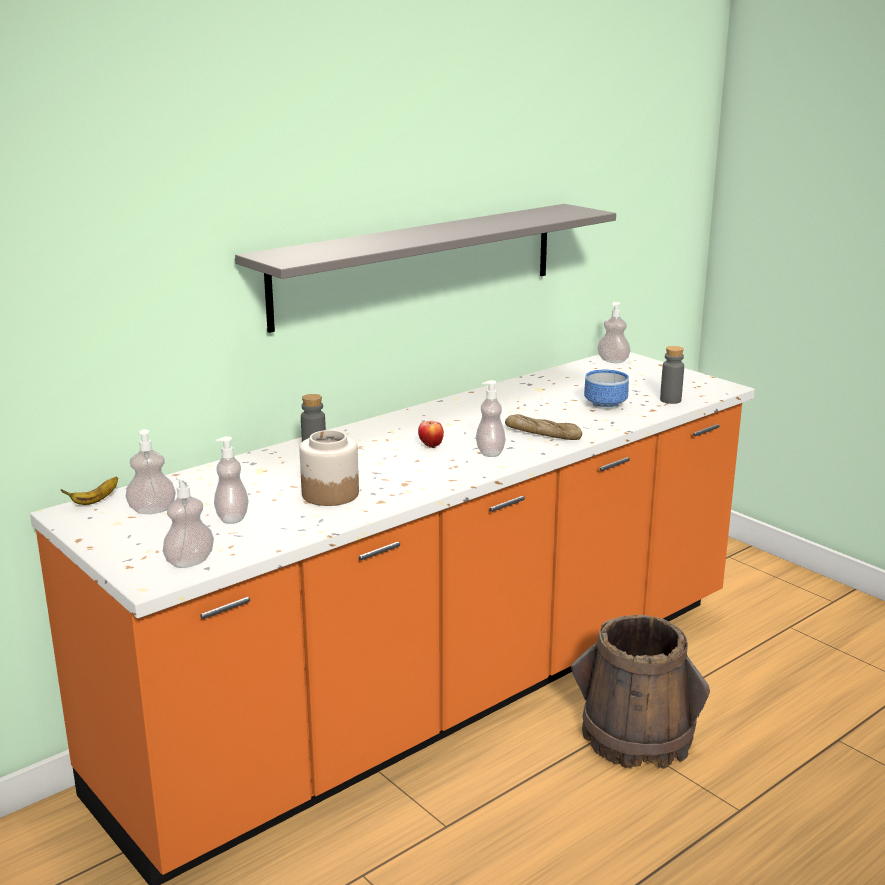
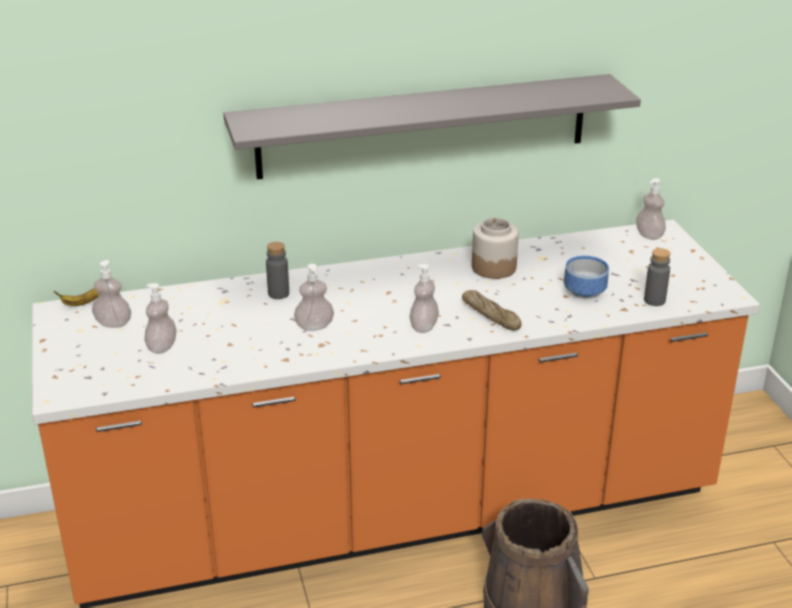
camera: 25 degrees right, 10 degrees up
(190, 562) = (97, 384): soap dispenser -> soap dispenser (314, 326)
(330, 494) = (253, 341): jar -> jar (493, 267)
(430, 446) = (380, 306): apple -> none

